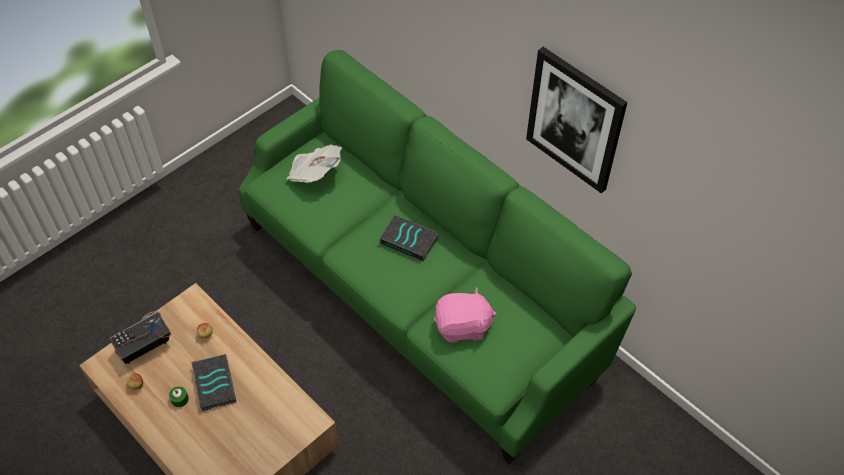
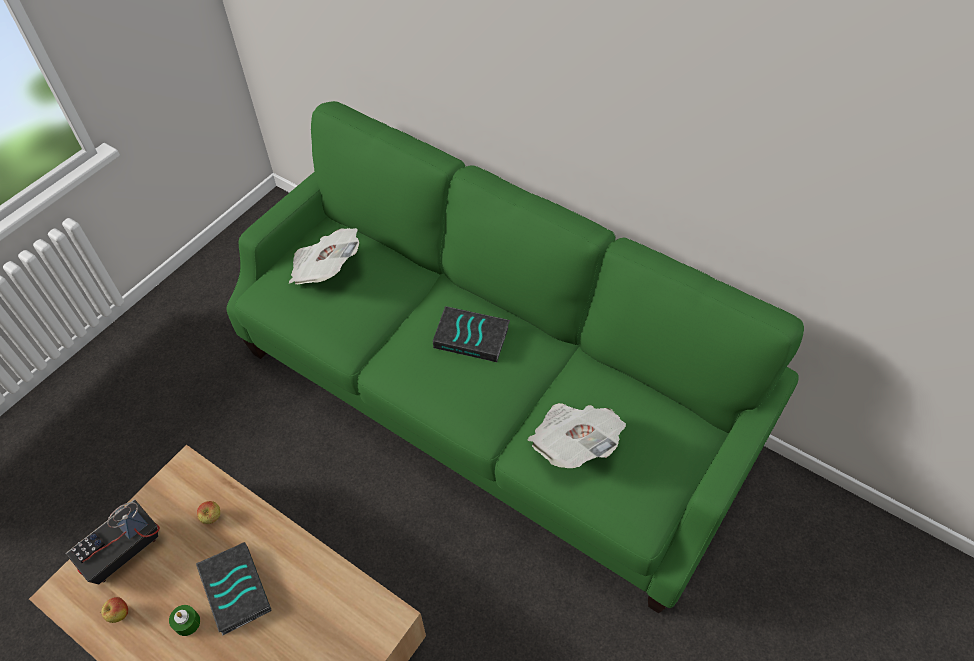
camera: 10 degrees left, 0 degrees up
(463, 327) = (573, 443): pink plush toy -> newspaper
(575, 120) = (702, 122): picture -> none

